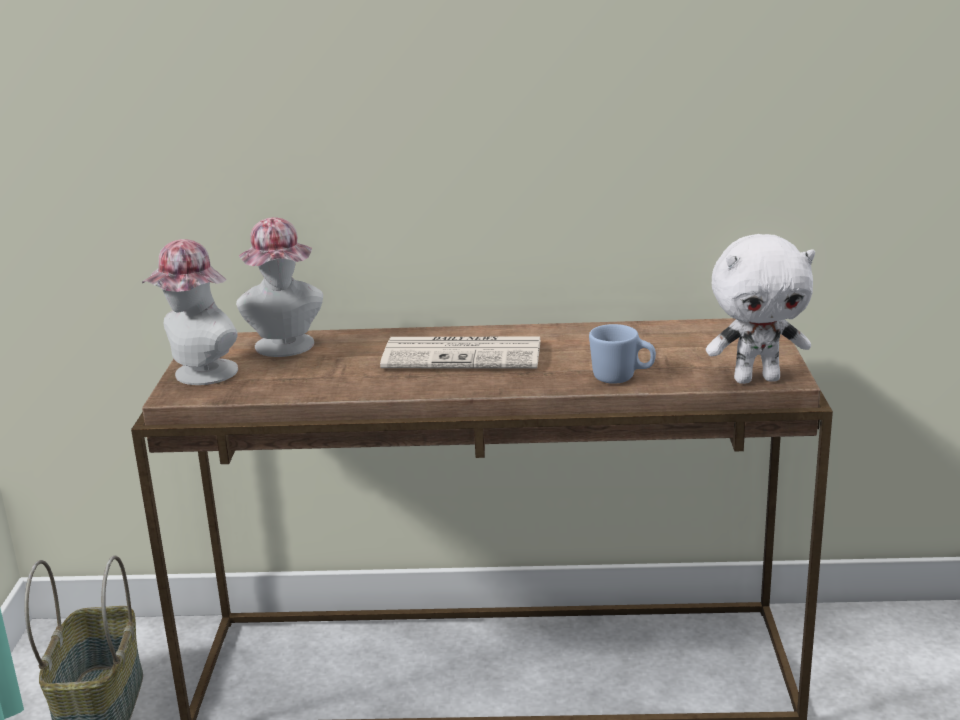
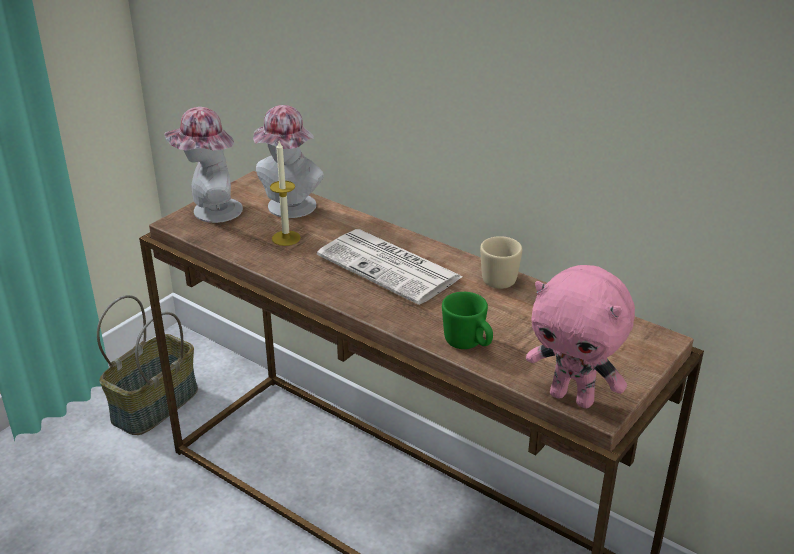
camera: 35 degrees right, 10 degrees up
(322, 368) = (286, 238): none -> candle
(570, 331) = (496, 277): none -> beige mug
(622, 378) = (468, 344): blue mug -> green mug
(757, 379) = (573, 397): white plush toy -> pink plush toy

